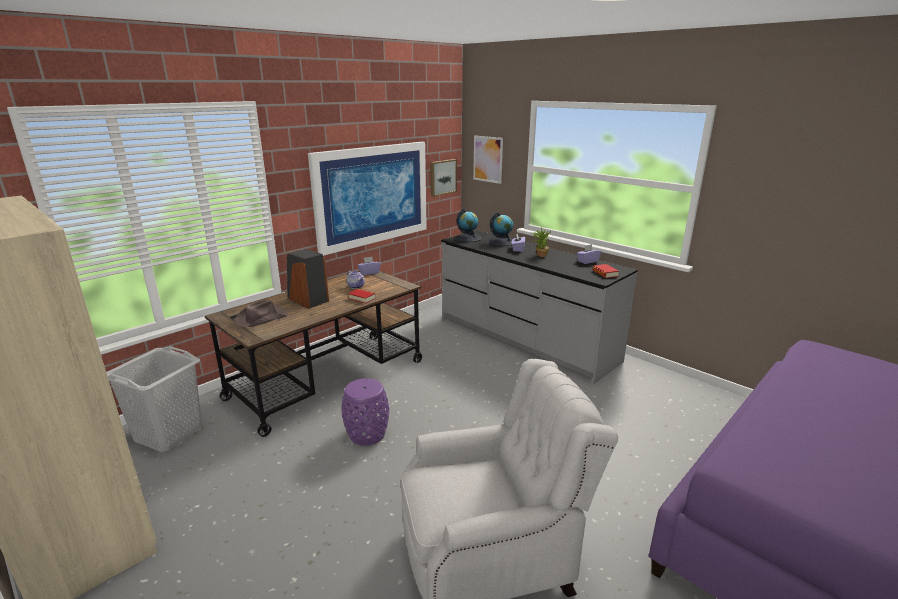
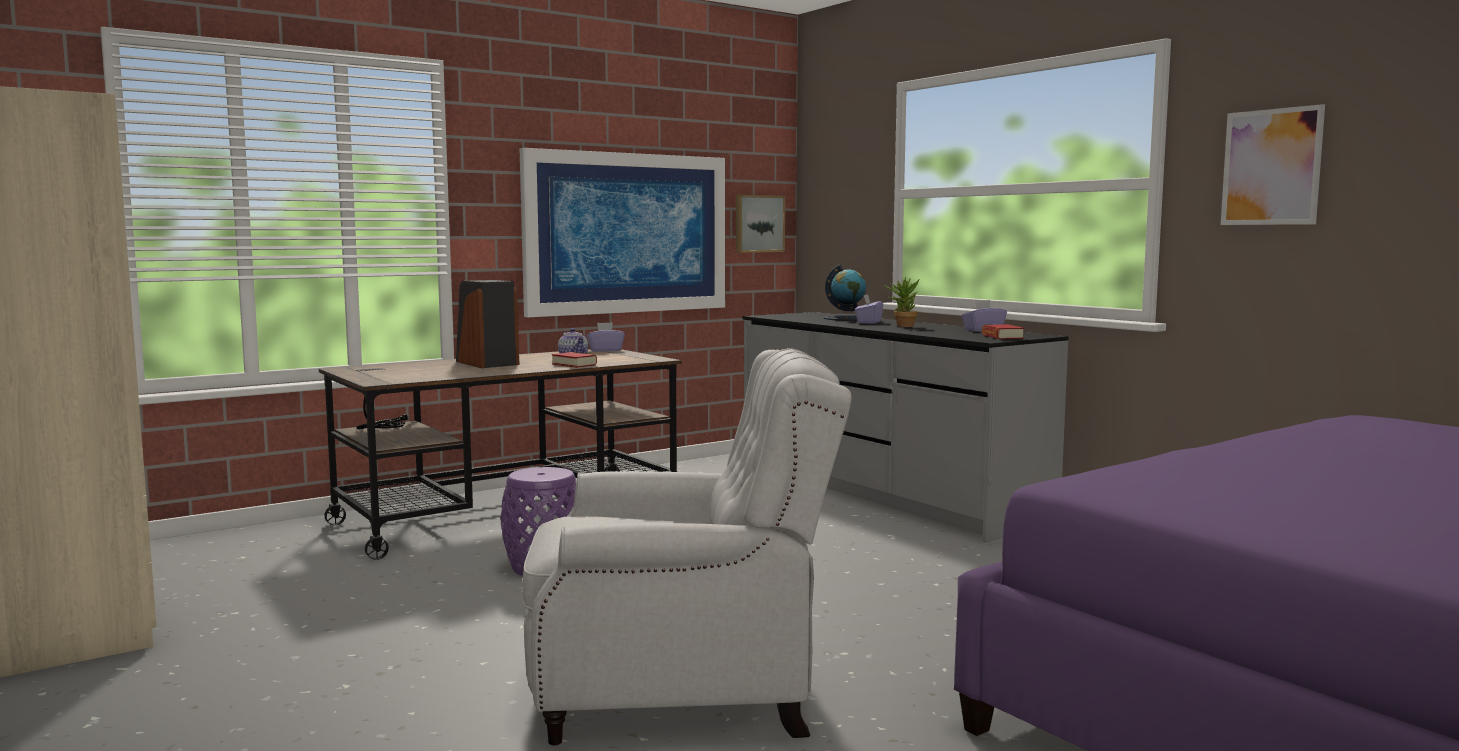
camera: 10 degrees right, 15 degrees down
(168, 434) = (228, 549): grey laundry basket -> none
(261, 318) = (401, 372): brown hat -> none
(468, 238) = (791, 315): globe -> none
(488, 159) = (835, 191): picture -> picture (1271, 167)

